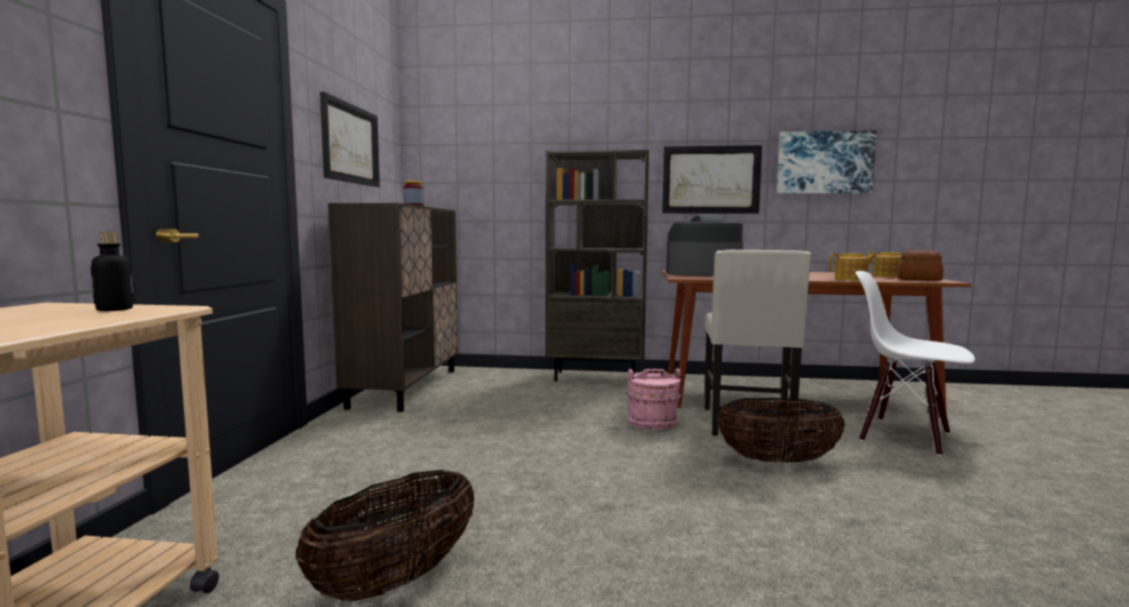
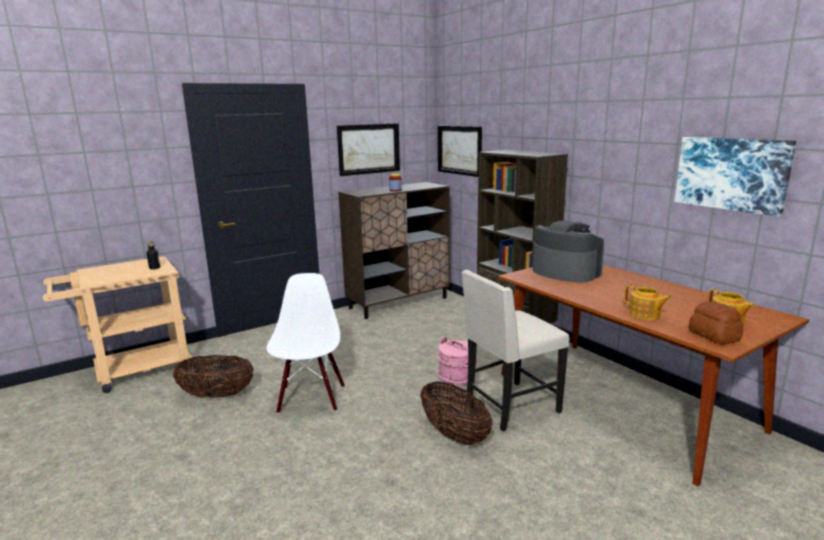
camera: 50 degrees right, 10 degrees up
(710, 180) = (619, 180): picture -> picture (459, 150)
(905, 436) = (598, 473): white chair -> white chair (310, 398)

